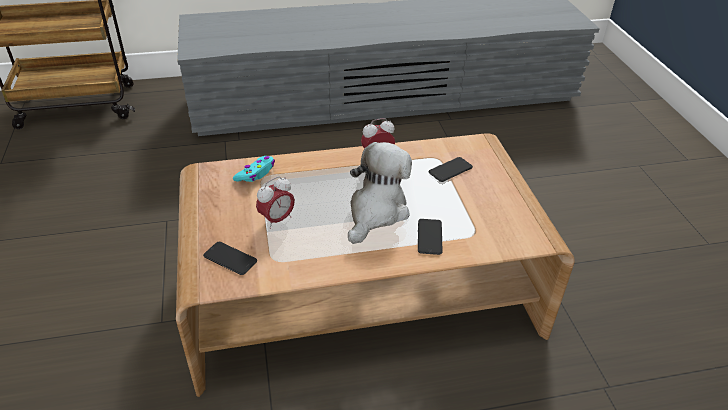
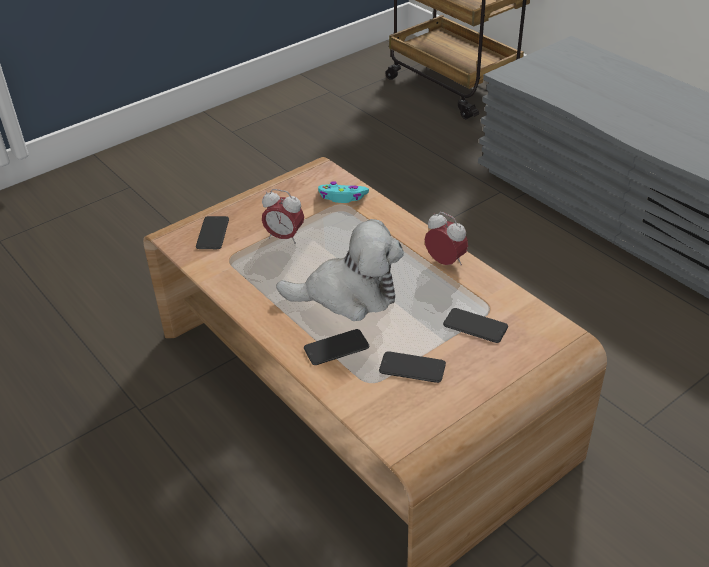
camera: 65 degrees right, 0 degrees up
(472, 210) = (412, 368): none -> phone

